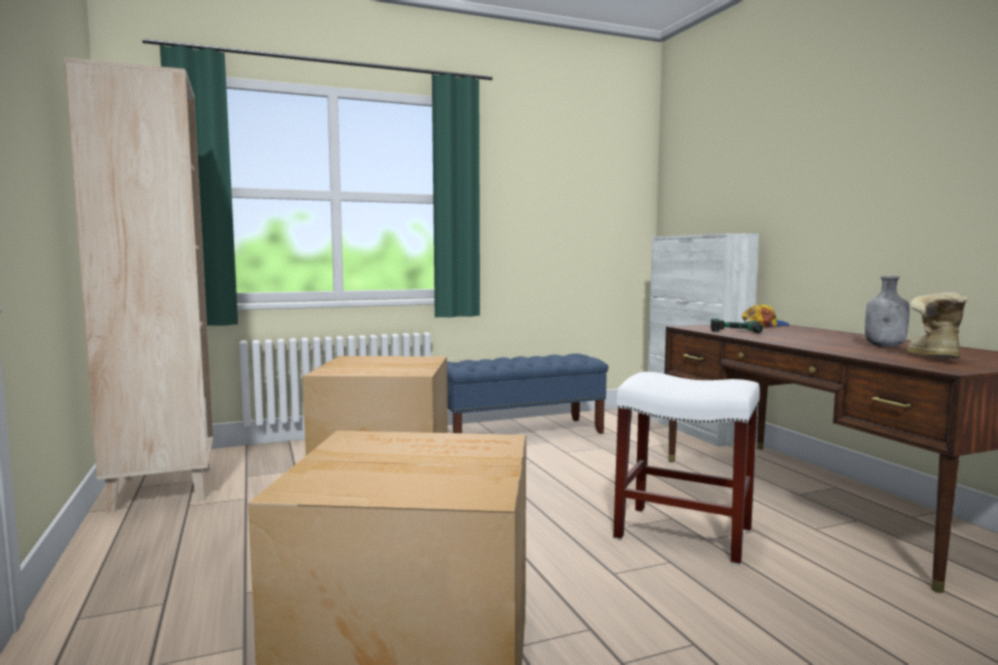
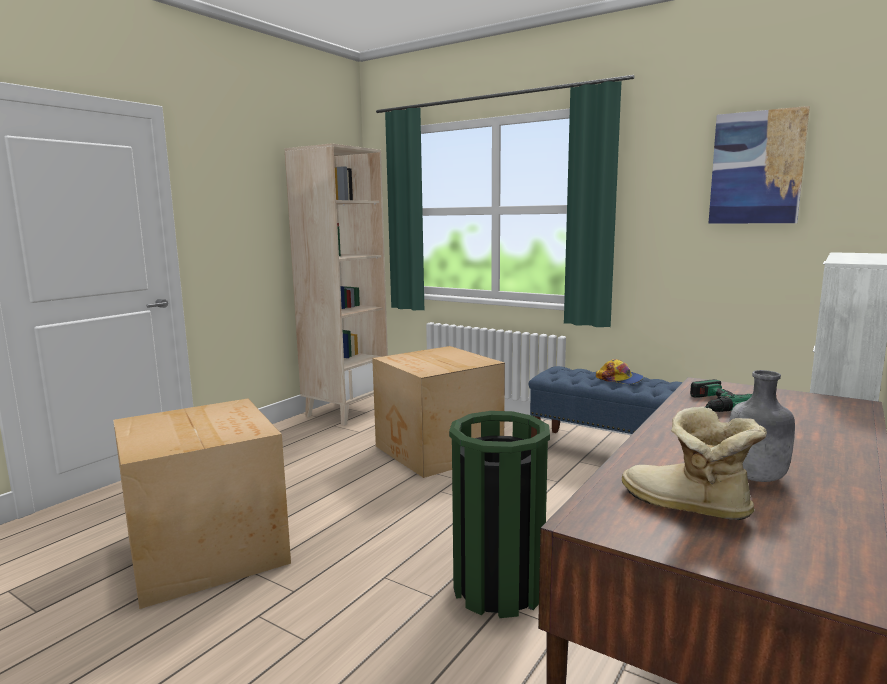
camera: 55 degrees right, 5 degrees up
(578, 173) = (756, 168): none -> picture
(682, 533) = (498, 588): white stool -> green trash can
(764, 325) = (823, 406): cap -> cap (620, 379)
(931, 358) = (686, 507): boot -> boot turned 120 degrees counterclockwise

